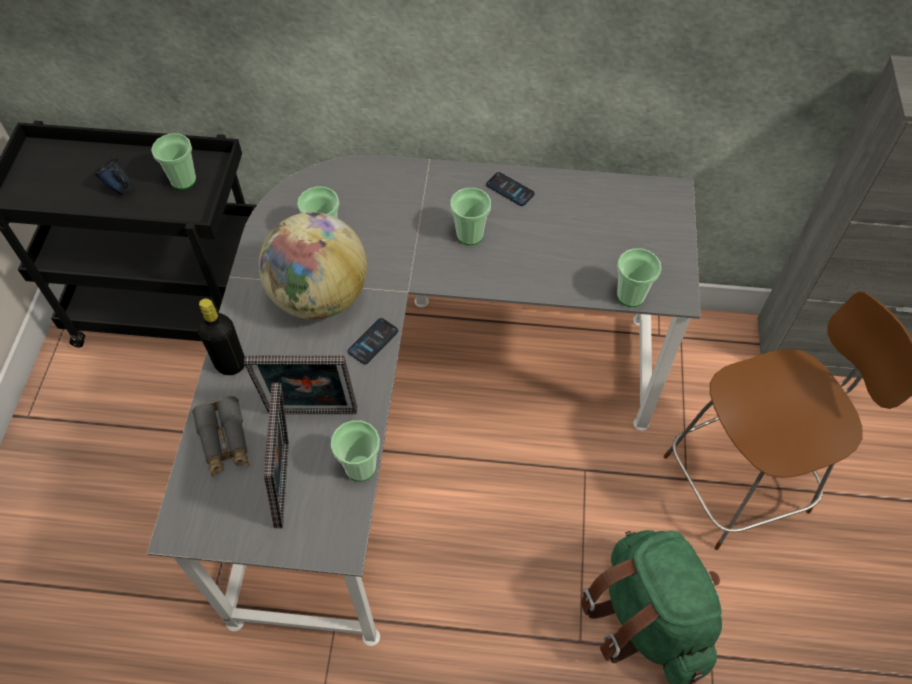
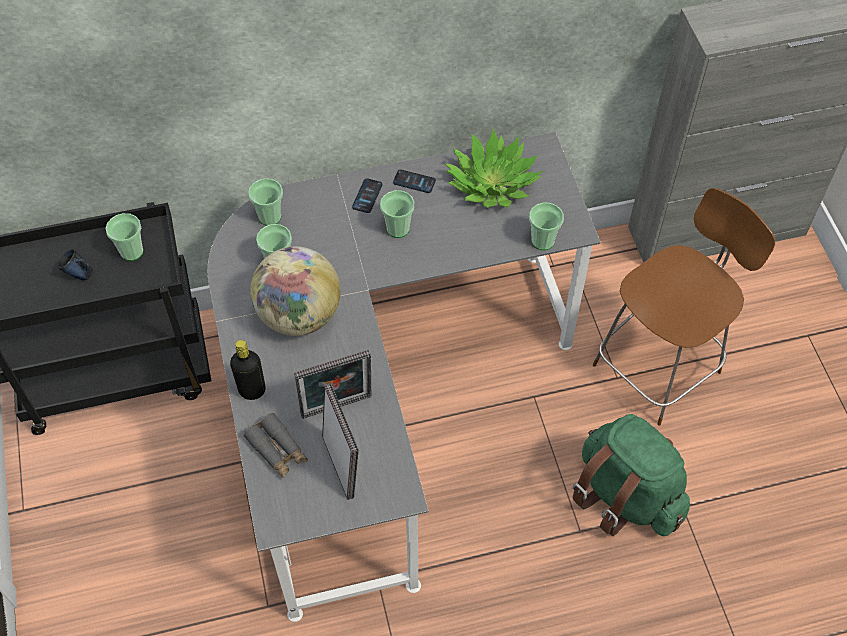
camera: 20 degrees left, 0 degrees up
(360, 467) = (392, 434): cup -> cup (270, 217)
(373, 341) = (358, 337): phone -> phone (367, 196)
(597, 215) = (492, 183): none -> potted plant

